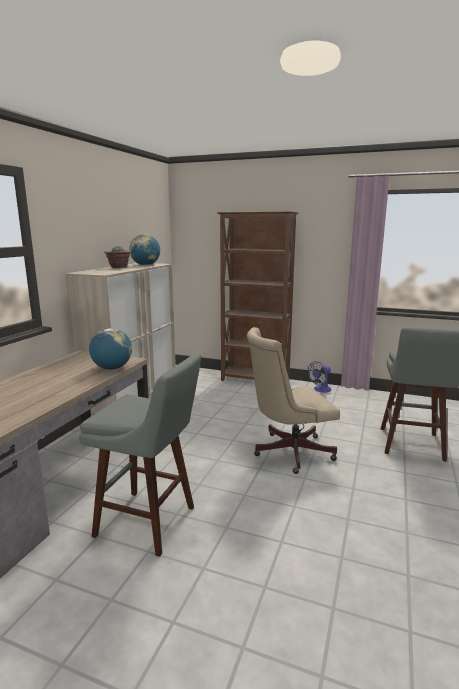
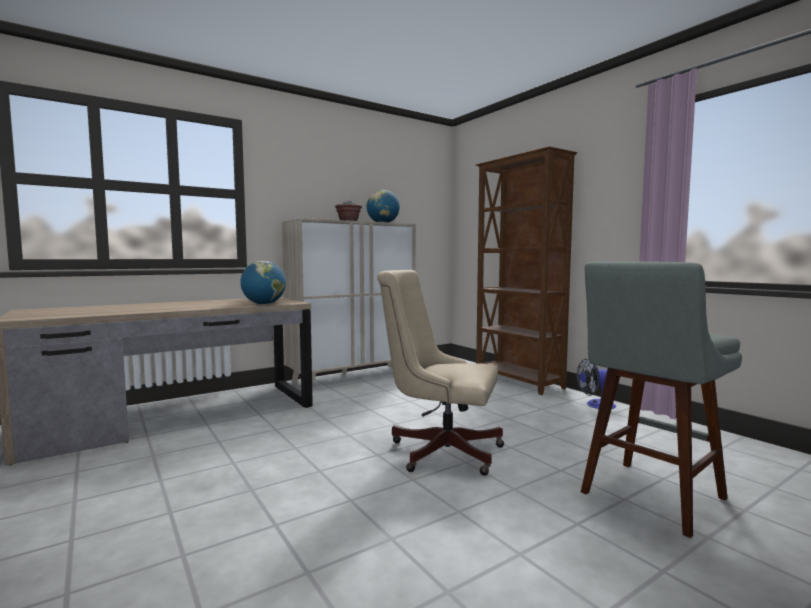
camera: 35 degrees right, 10 degrees down
(150, 522) = (202, 461): grey stool -> none

